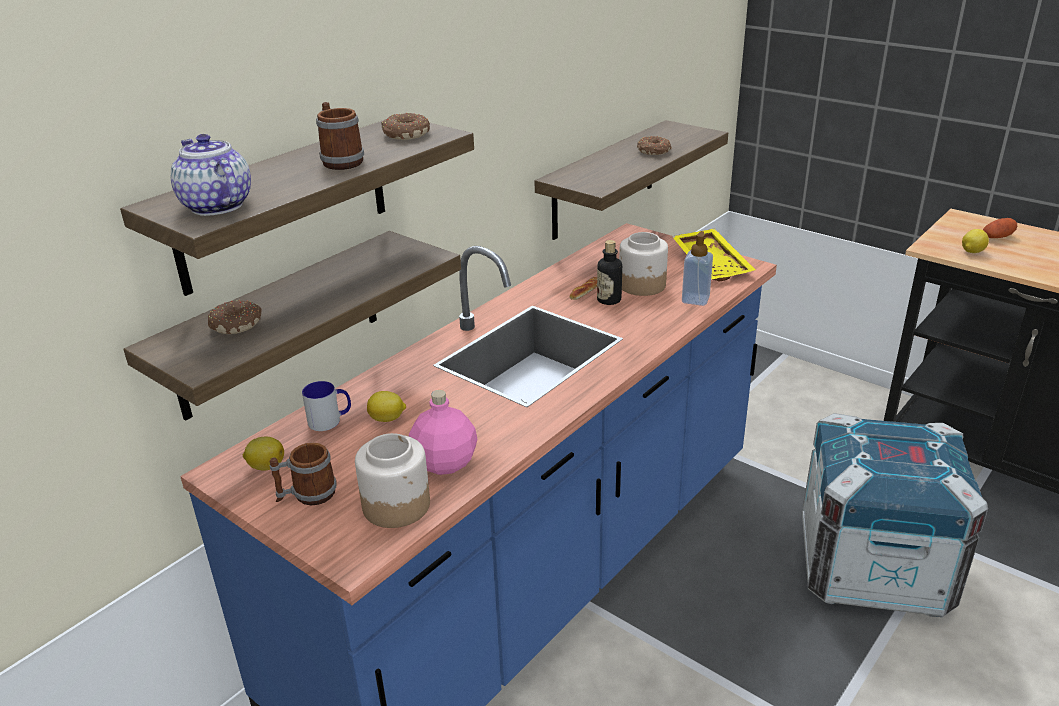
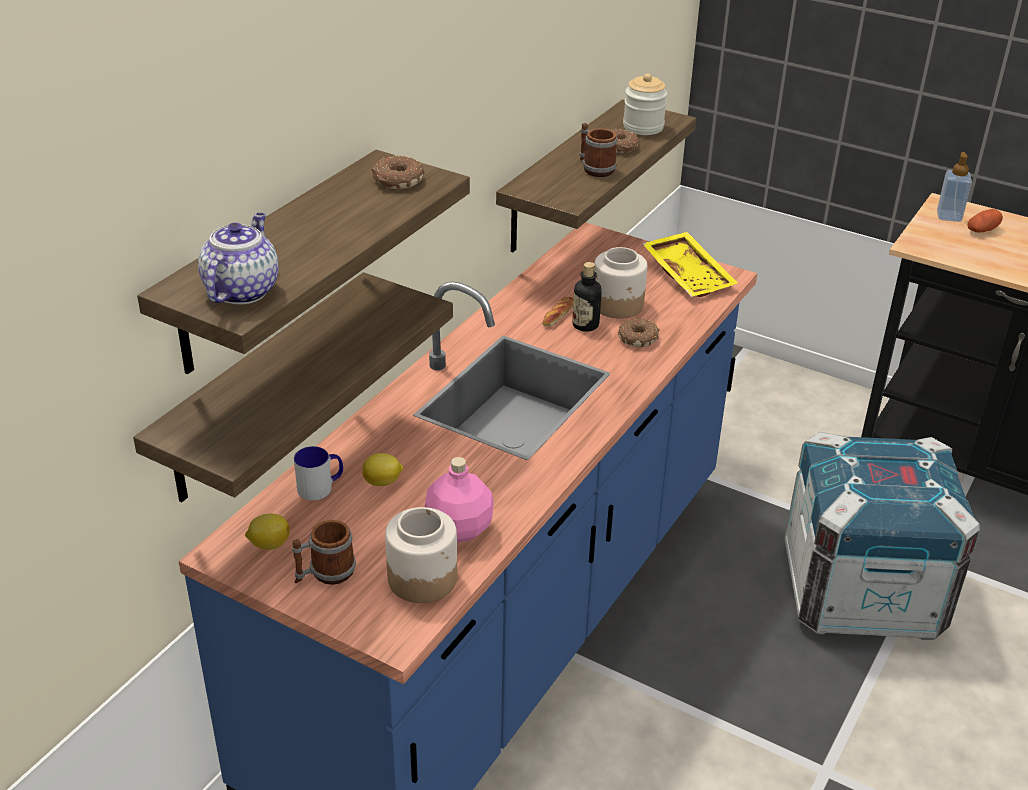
camera: 10 degrees left, 5 degrees up
(215, 206) = (241, 290): teapot -> teapot turned 60 degrees clockwise
(237, 324) = (245, 401): donut -> donut (638, 338)
(340, 161) = (344, 222): mug -> mug (594, 168)
(678, 138) = (643, 127): none -> jar
(695, 299) = (678, 321): soap dispenser -> soap dispenser (949, 216)
(971, 252) = (957, 250): lemon -> none

